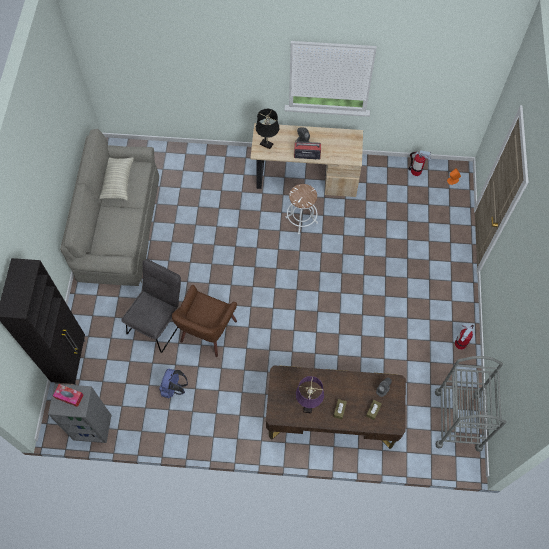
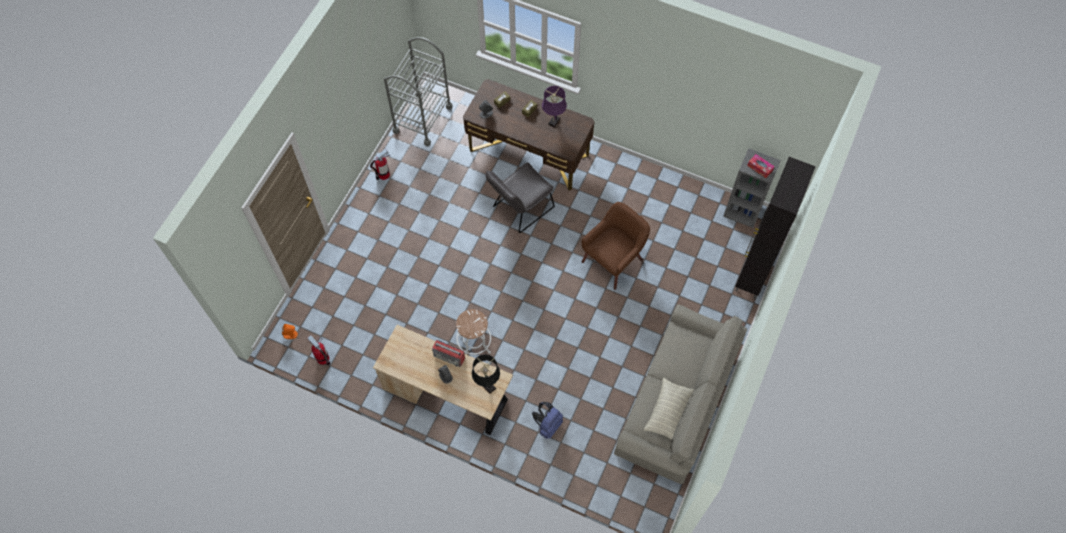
camera: 160 degrees left, 0 degrees up
(159, 321) = (658, 286): grey chair -> grey chair (520, 209)
(174, 388) = (660, 220): blue backpack -> blue backpack (548, 425)

